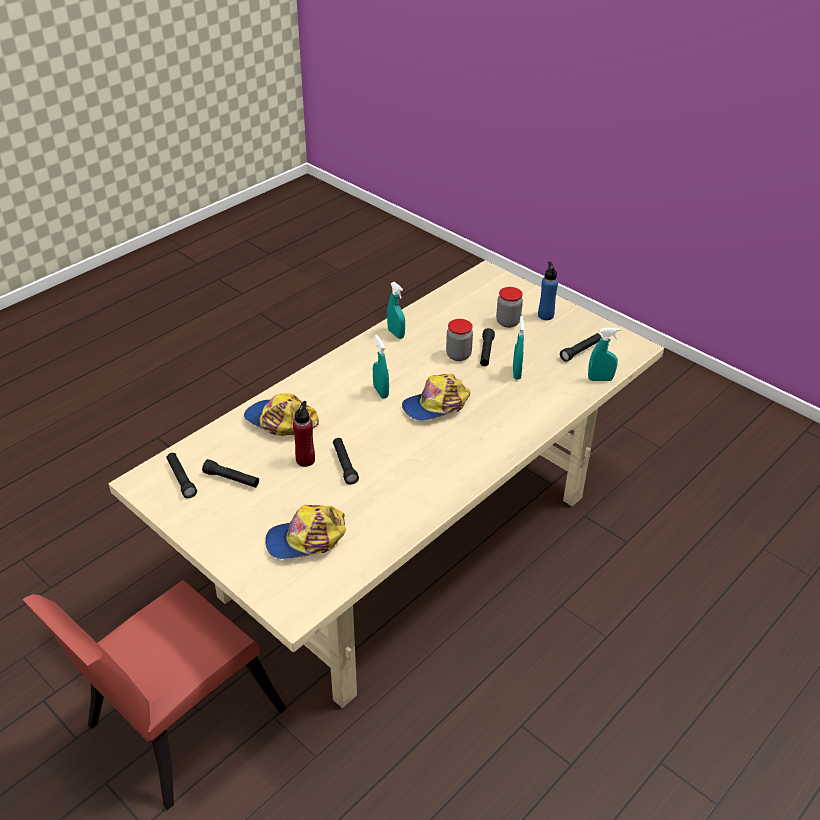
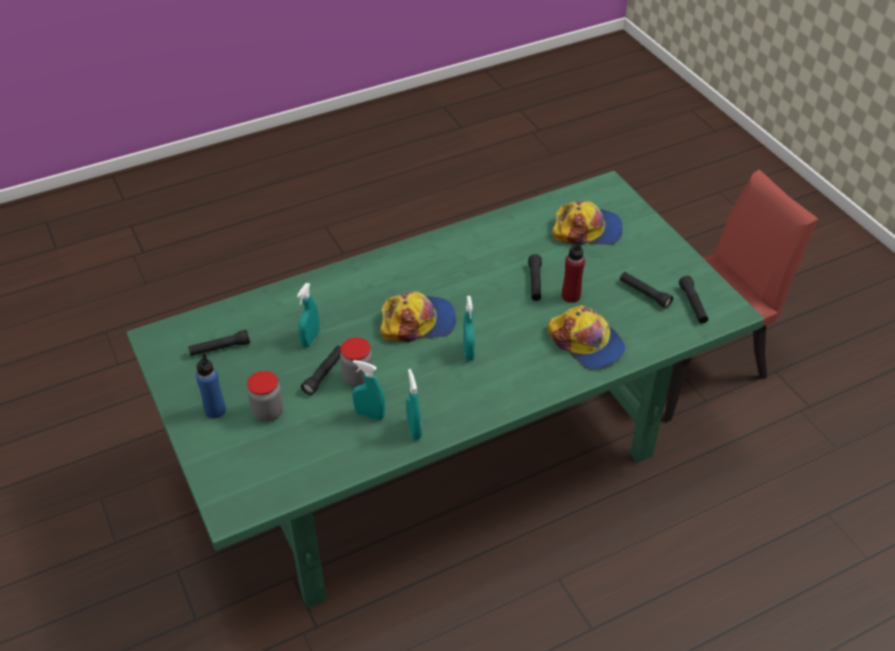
camera: 160 degrees left, 5 degrees up
(407, 546) = (449, 457): beige dining table -> green dining table
(600, 379) = (231, 310): turquoise spray bottle -> turquoise spray bottle (369, 415)

